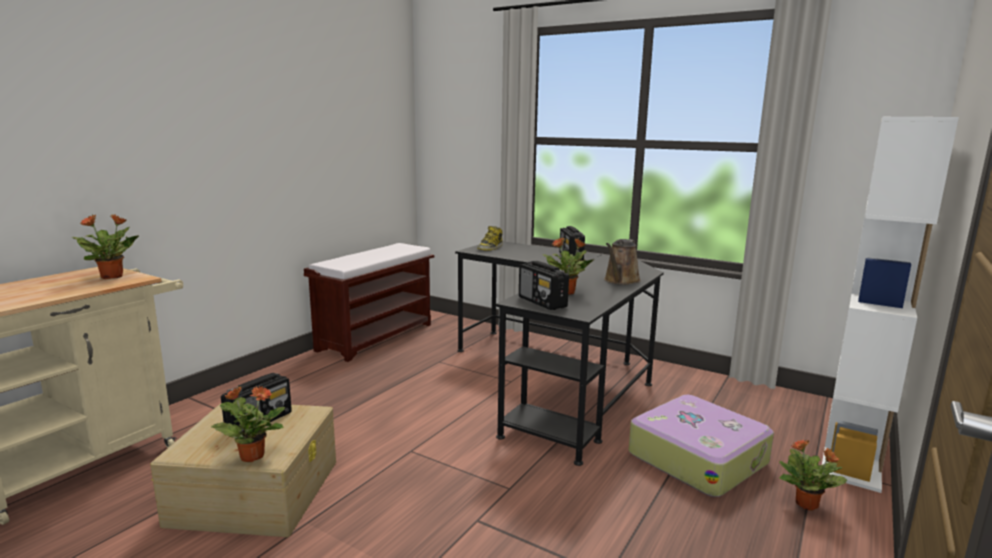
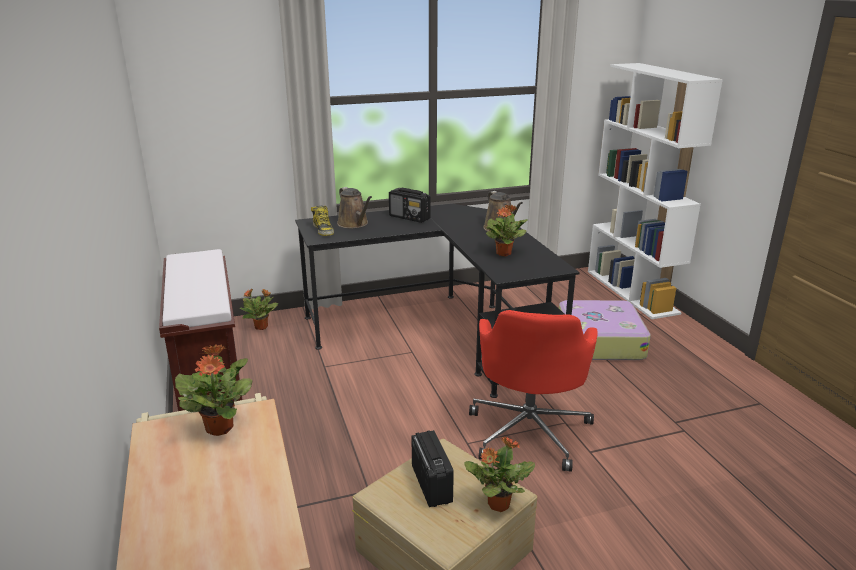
camera: 50 degrees left, 10 degrees up
(468, 473) = (529, 431): none -> red office chair
(520, 250) = (354, 224): none -> brown watering can
(542, 302) = (517, 269): radio -> none
(807, 505) = (673, 338): potted plant -> potted plant (262, 327)

